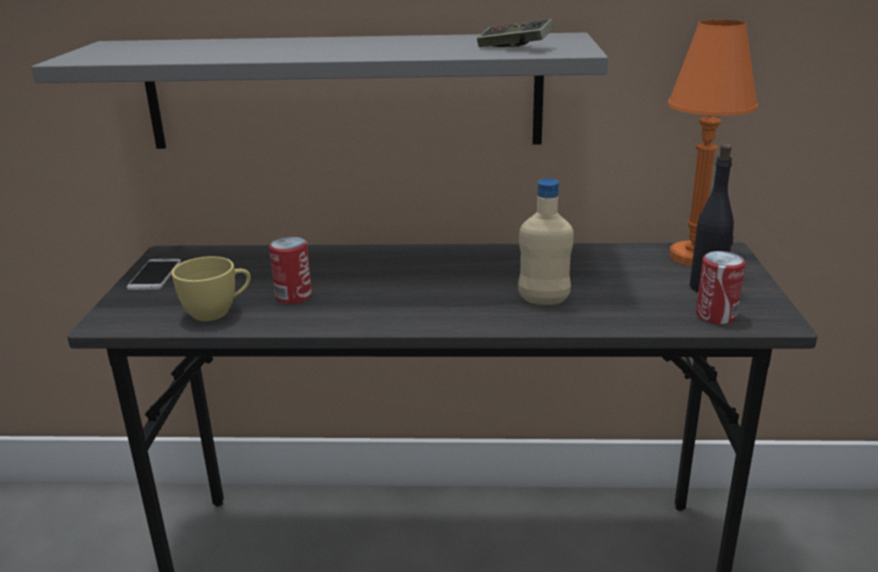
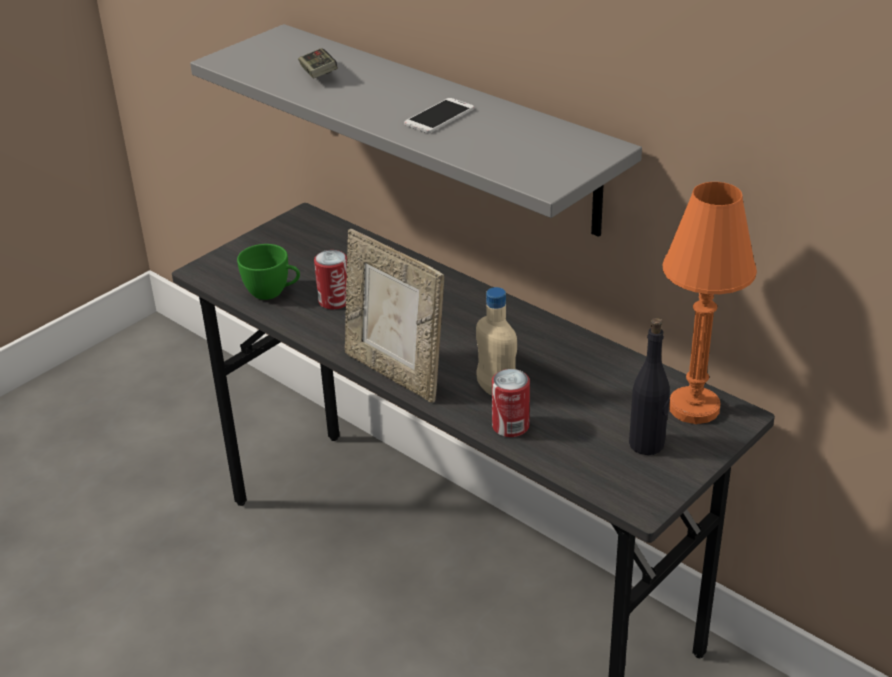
camera: 40 degrees right, 10 degrees up
(155, 275) = (274, 236): phone -> phone (439, 116)
(217, 312) = (273, 293): yellow cup -> green cup
(438, 322) = (395, 373): none -> picture frame
(514, 47) = (518, 157): game controller -> game controller (318, 74)
(716, 315) = (603, 473): can -> can (510, 426)

